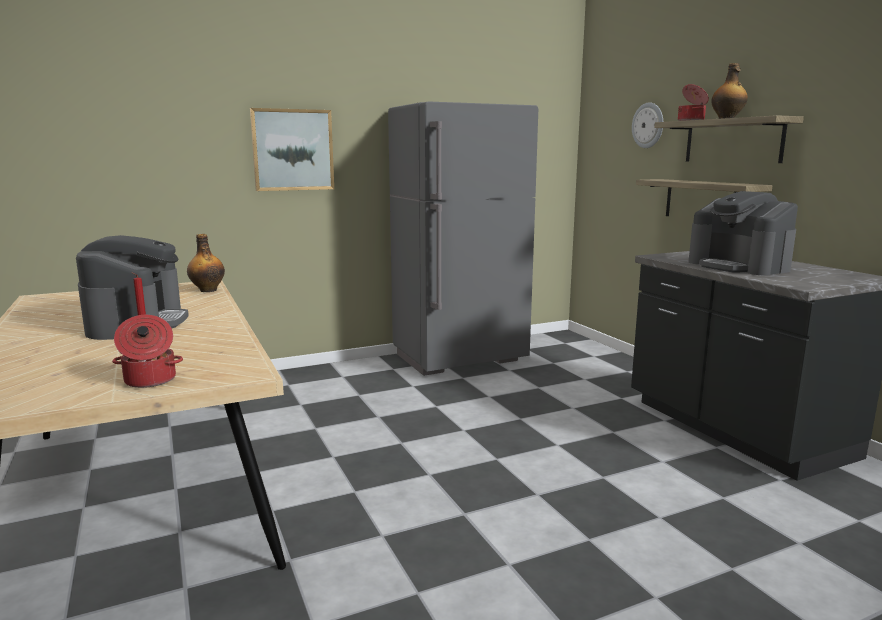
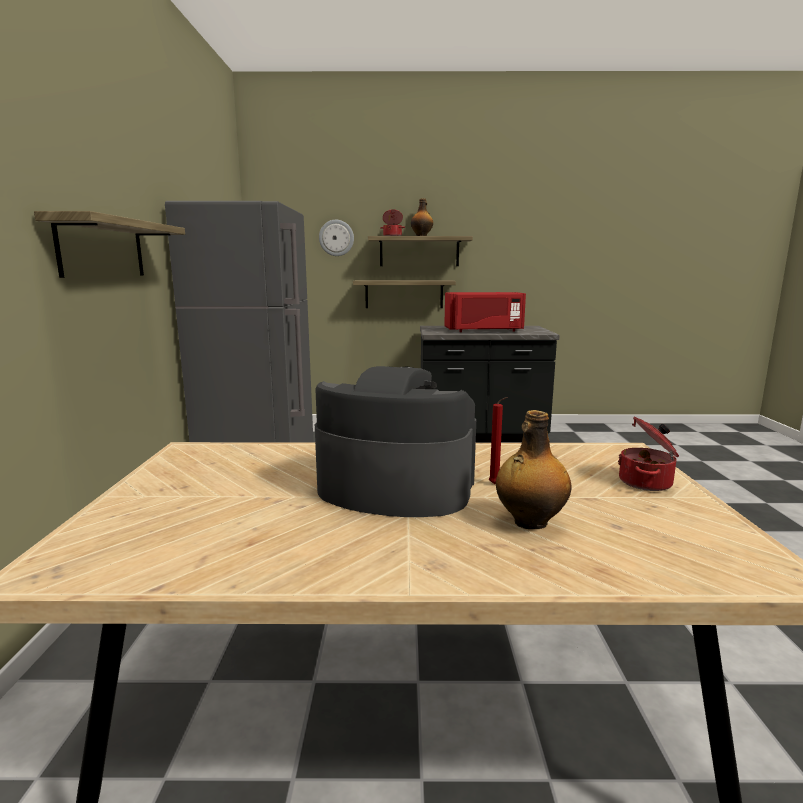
camera: 65 degrees left, 0 degrees up
(208, 290) = (238, 450): bottle -> bottle (529, 522)
(293, 150) = (102, 249): picture -> shelf
(739, 266) = (484, 330): coffee machine -> red microwave

